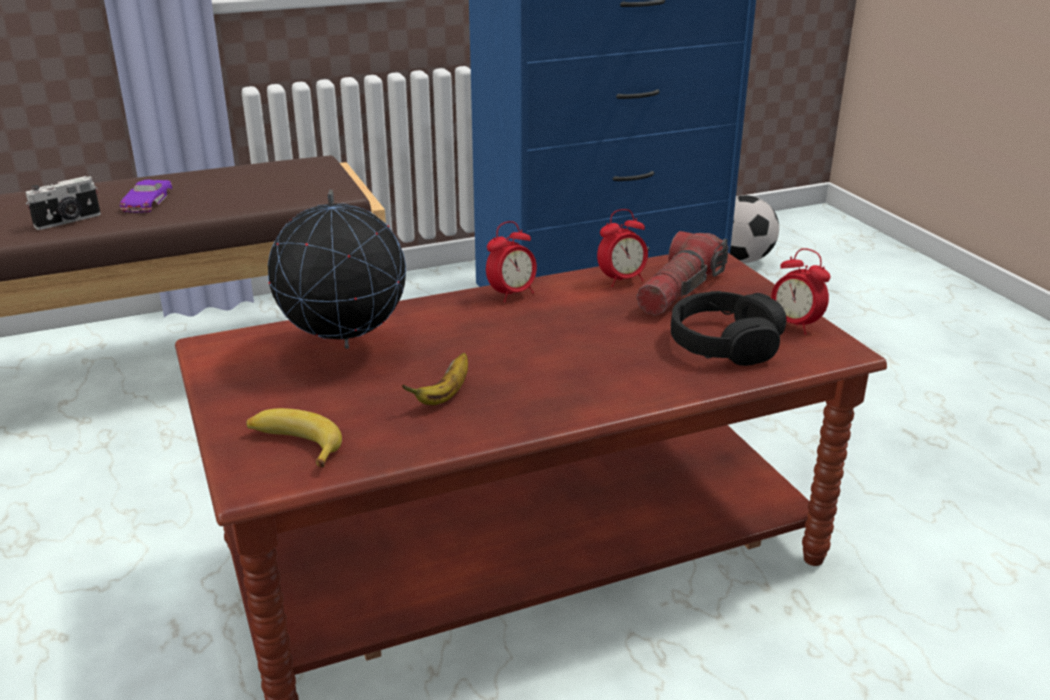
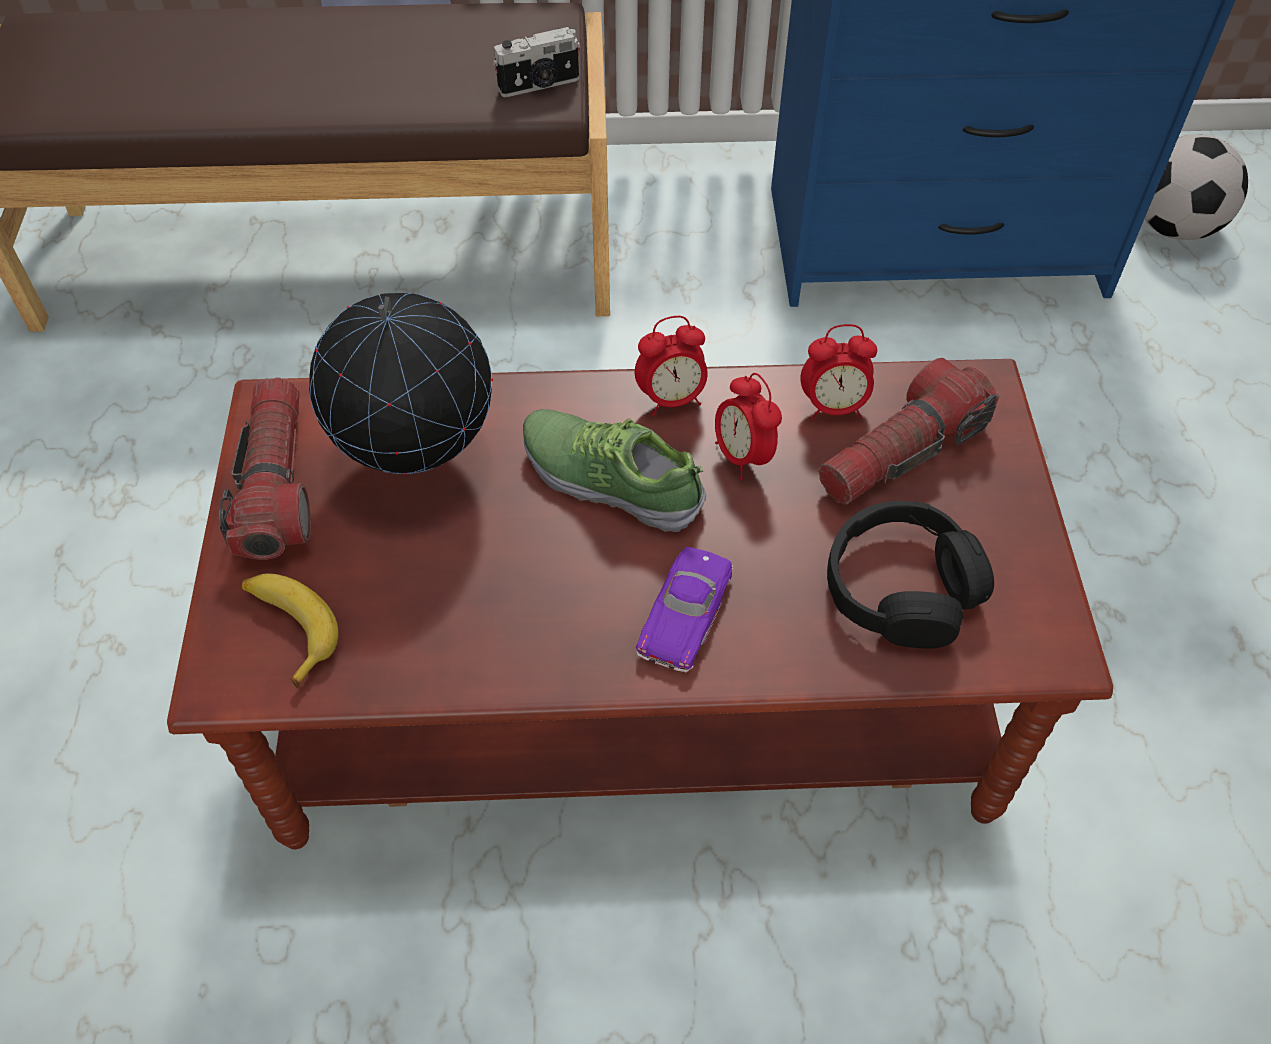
camera: 20 degrees right, 25 degrees up
(68, 221) = (199, 93): camera -> camera (540, 85)
(147, 201) = (305, 67): purple toy car -> purple toy car (685, 614)
(240, 379) = (276, 484): none -> flashlight
(444, 395) = (495, 587): banana -> none
(495, 334) = (611, 479): none -> shoe
(794, 325) = (1022, 576): alarm clock -> alarm clock (743, 456)

